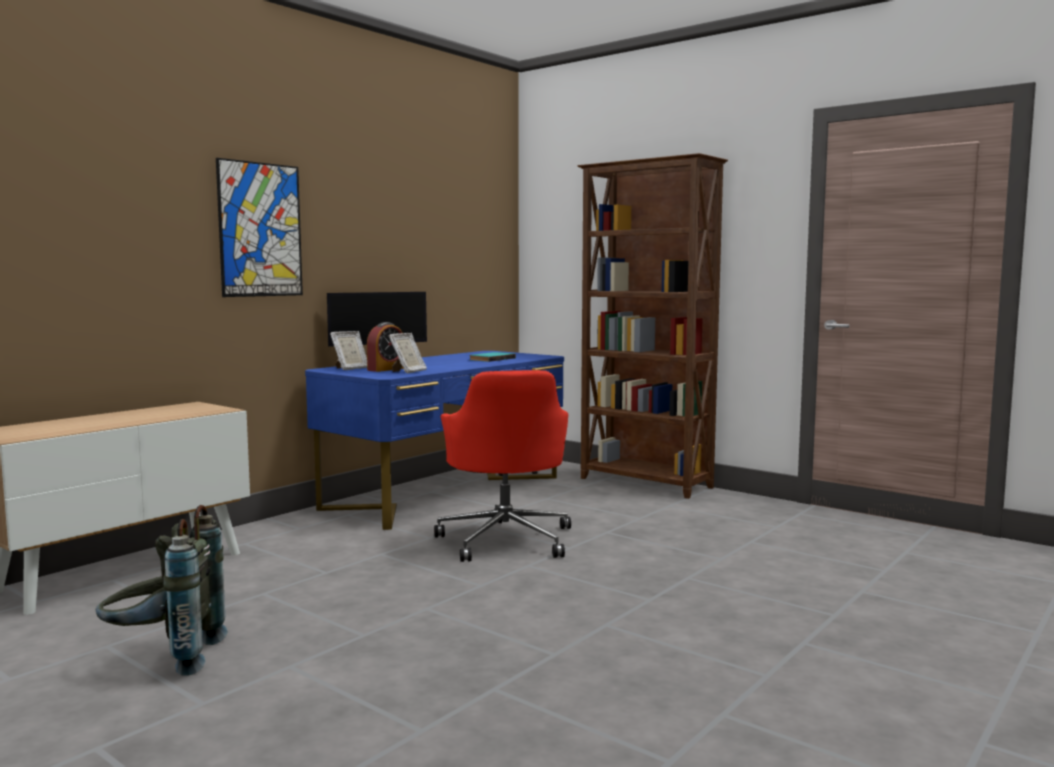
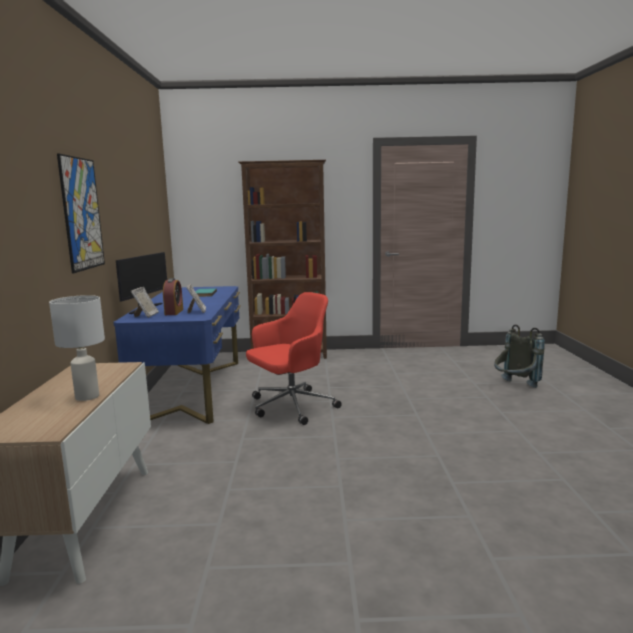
camera: 40 degrees left, 5 degrees up
(115, 423) = (86, 396): none -> white table lamp
(164, 658) = (264, 553): grey backpack -> grey backpack (515, 387)
(506, 539) = (291, 407): red office chair -> red office chair turned 75 degrees counterclockwise

